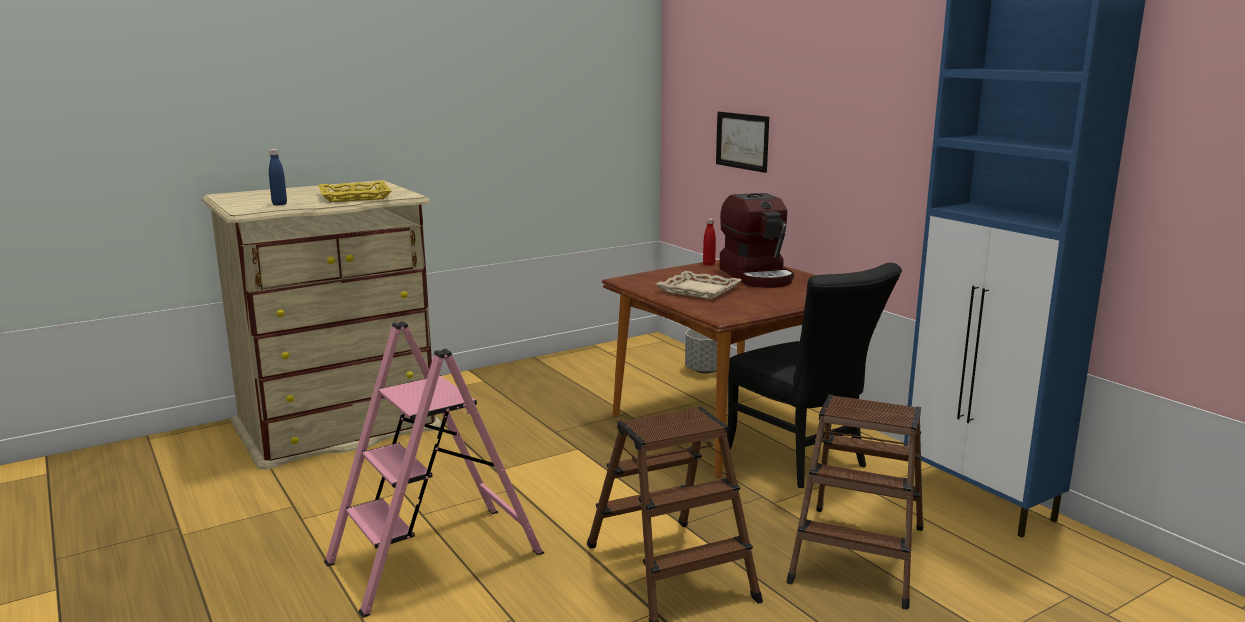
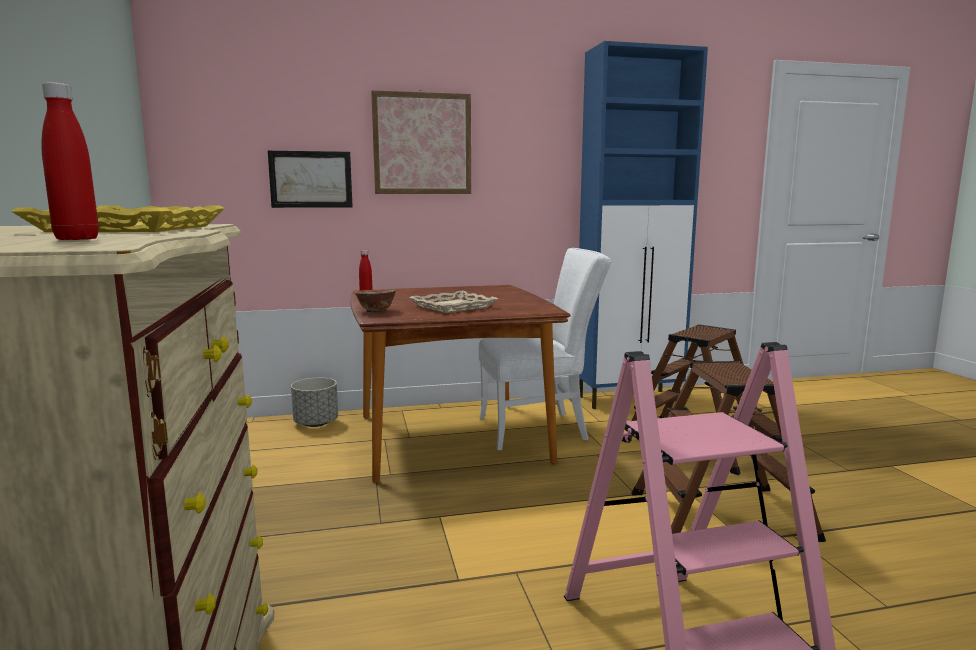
camera: 70 degrees left, 5 degrees down
(279, 204) = (77, 239): blue bottle -> red bottle
(649, 275) = (376, 311): none -> bowl
(757, 276) = (429, 294): coffee machine -> none
(802, 460) = (539, 429): black chair -> white chair
(824, 110) = (422, 142): none -> picture

